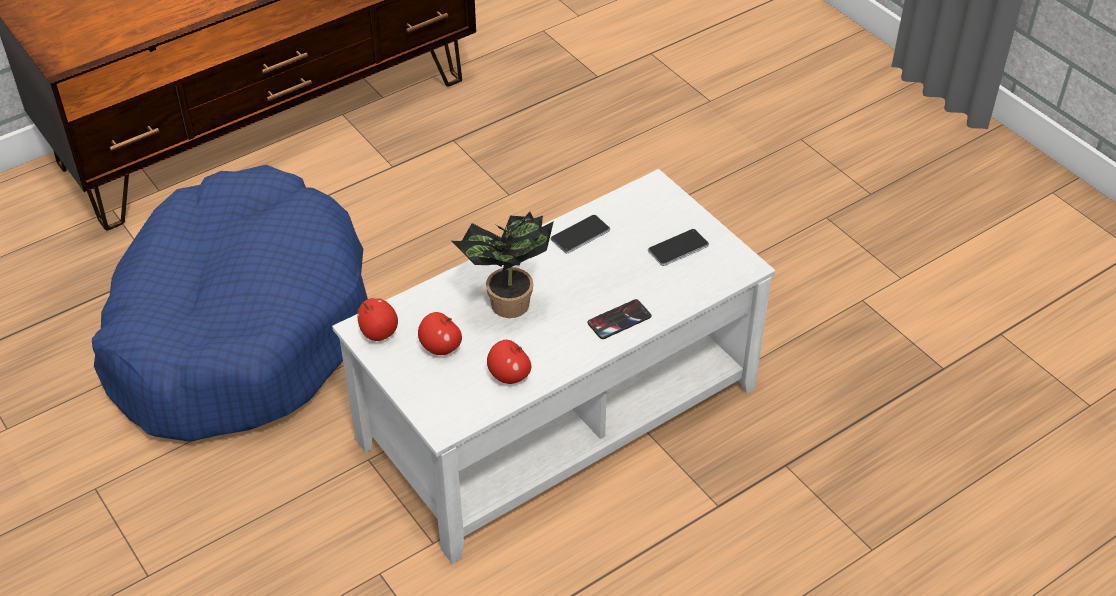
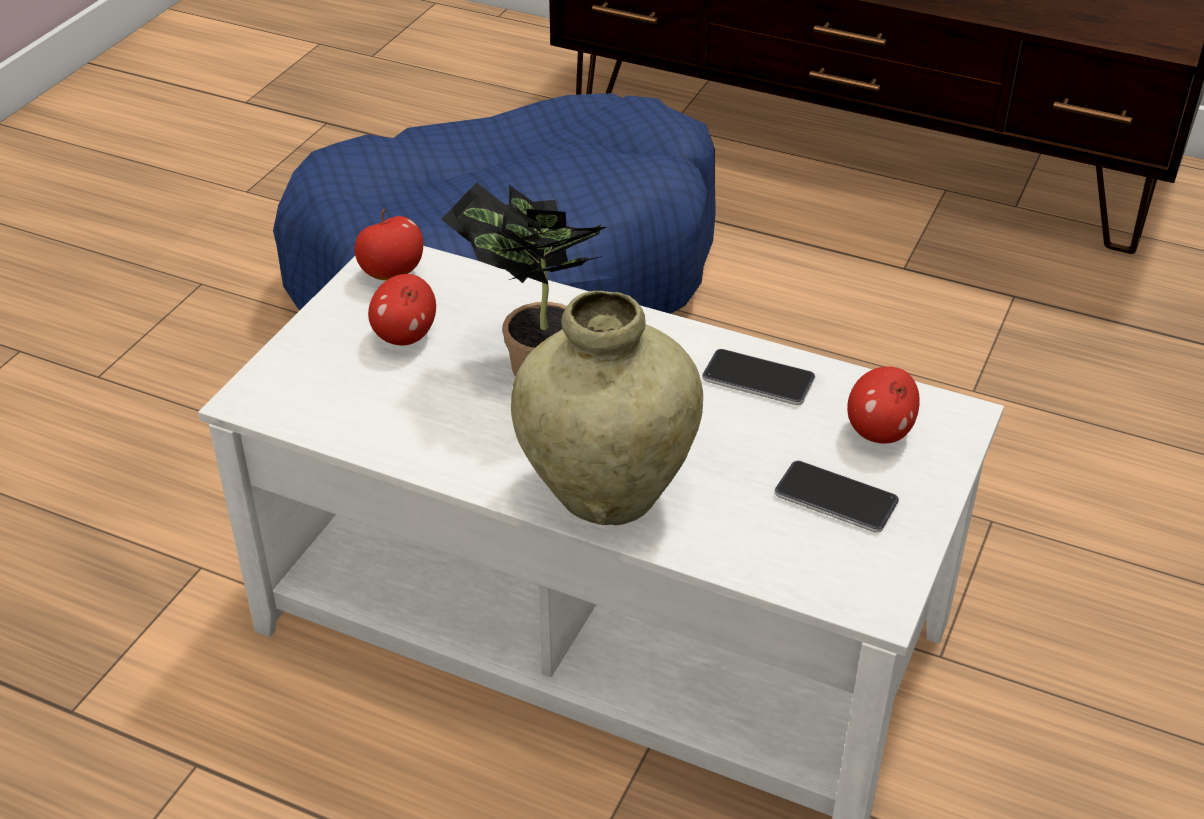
camera: 60 degrees right, 5 degrees down
(509, 376) = (395, 422): apple -> apple (879, 432)
(619, 320) = (607, 492): phone -> beige vase

